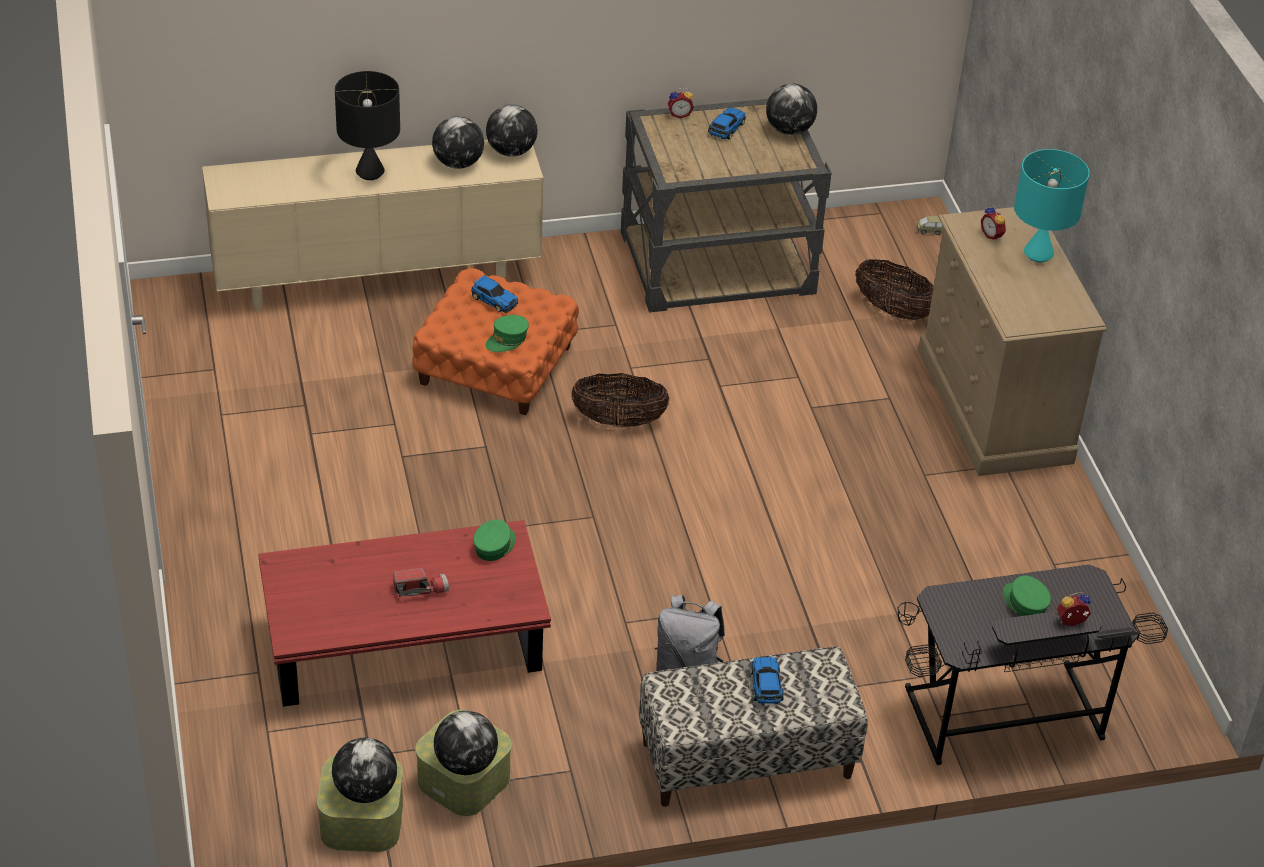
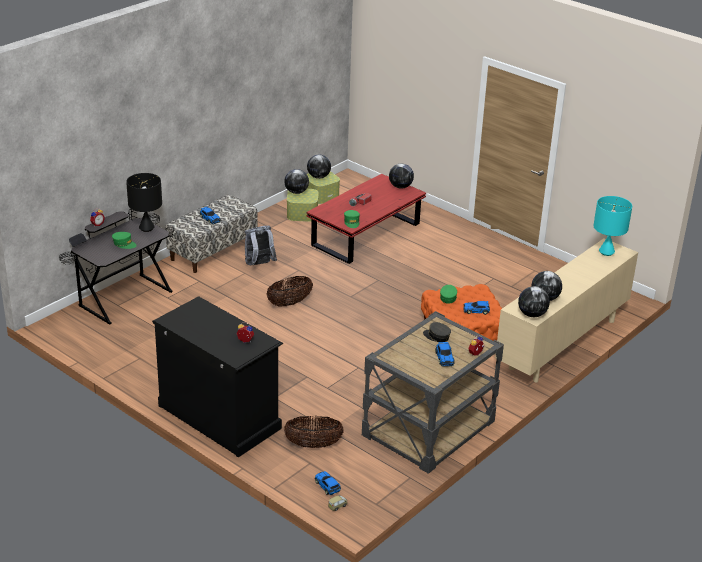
camera: 145 degrees right, 10 degrees down
(370, 173) = (571, 278): black table lamp -> black table lamp (146, 228)
(619, 421) = (384, 334): basket -> basket (289, 303)
(701, 157) = (436, 336): none -> grey cap
(789, 130) = (412, 371): globe -> globe (400, 187)
(921, 256) = (327, 486): none -> toy car
(994, 406) = (219, 417): beige dresser -> black dresser
(1038, 255) = (213, 341): turquoise table lamp -> turquoise table lamp (606, 252)

